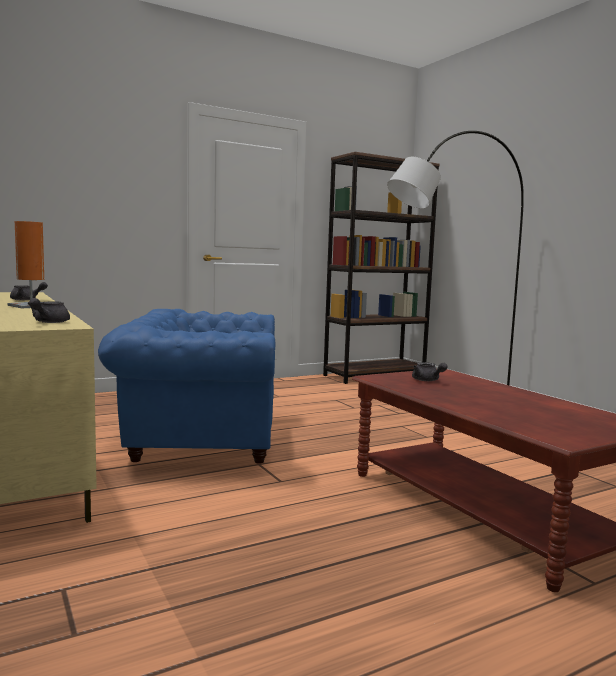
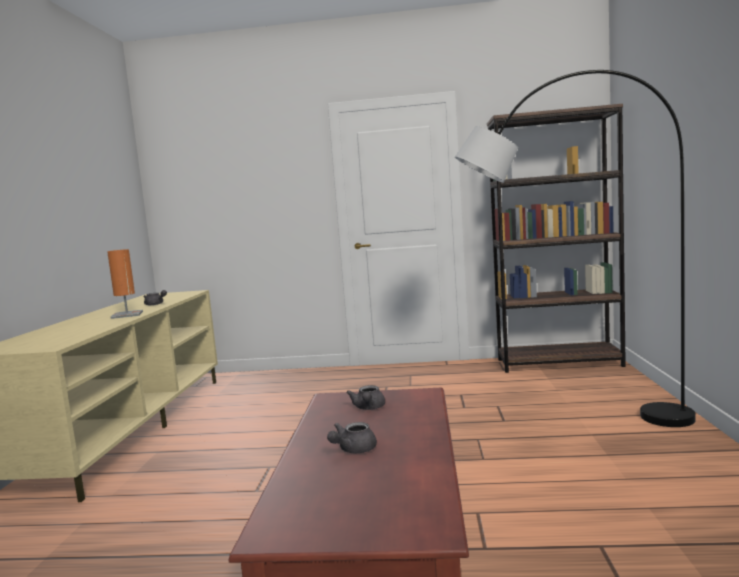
camera: 35 degrees right, 0 degrees up
(48, 322) = (58, 341): grey teapot -> grey teapot (353, 450)
(198, 438) = (269, 428): blue armchair -> none

